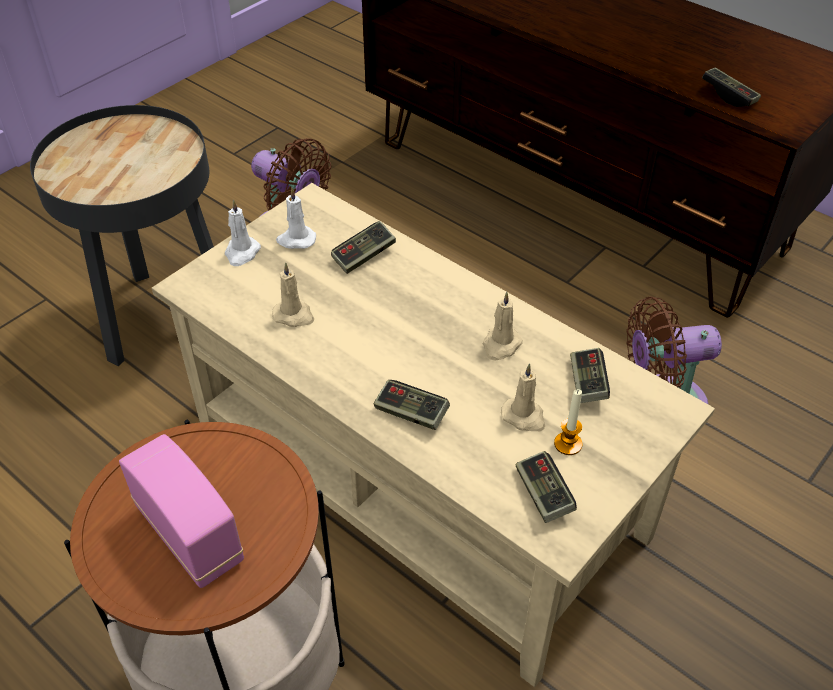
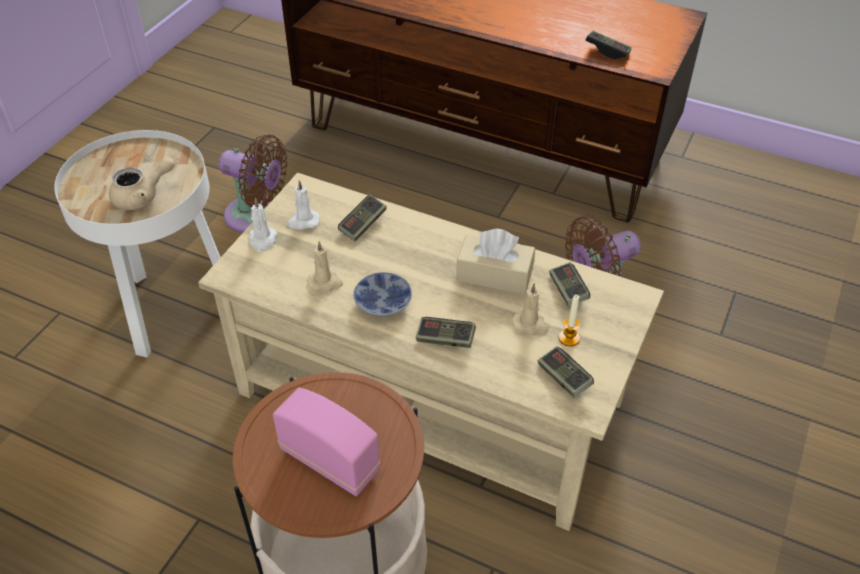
camera: 15 degrees left, 0 degrees up
(123, 179) = (142, 196): none -> beige teapot
(163, 317) = (172, 308): black side table -> white side table
(351, 355) = (383, 304): none -> bowl
(501, 345) = (494, 275): beige candle -> beige tissue box

